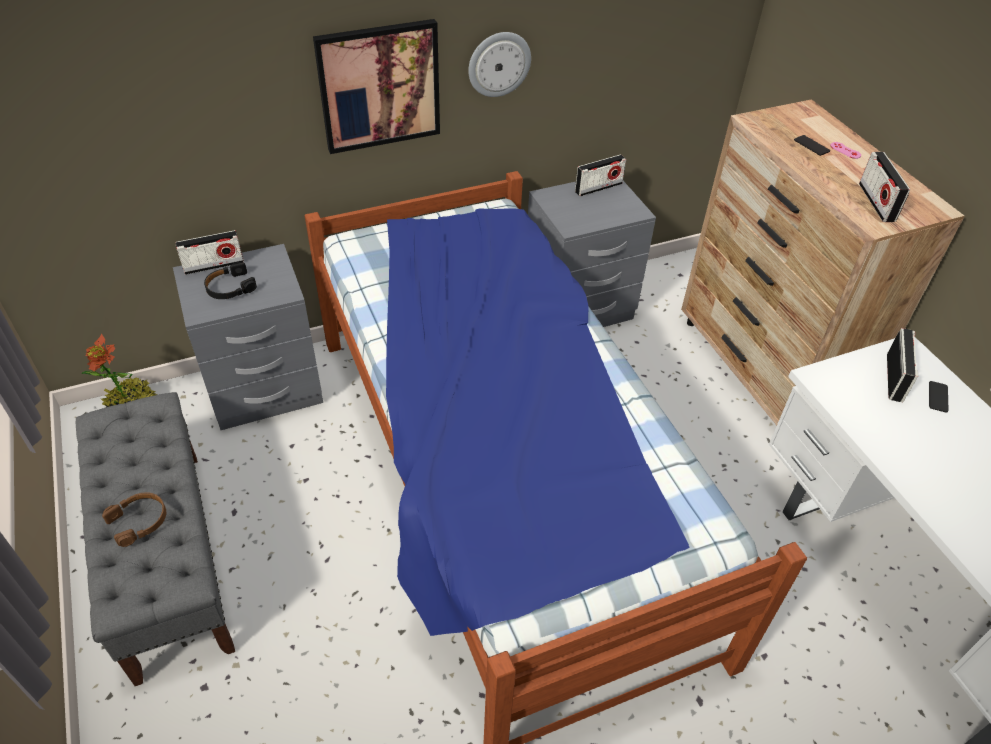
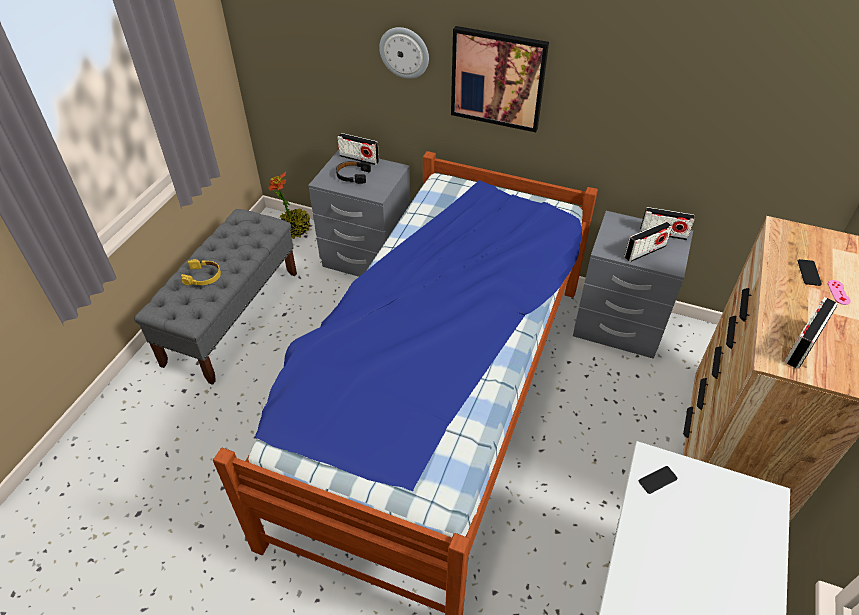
camera: 45 degrees right, 0 degrees up
(139, 521) = (203, 276): brown headphones -> yellow headphones
(499, 64) = (598, 96): wall clock -> wall clock (404, 52)
(894, 378) = (722, 507): radio -> radio (645, 251)
(938, 397) = (743, 548): phone -> phone (657, 480)

